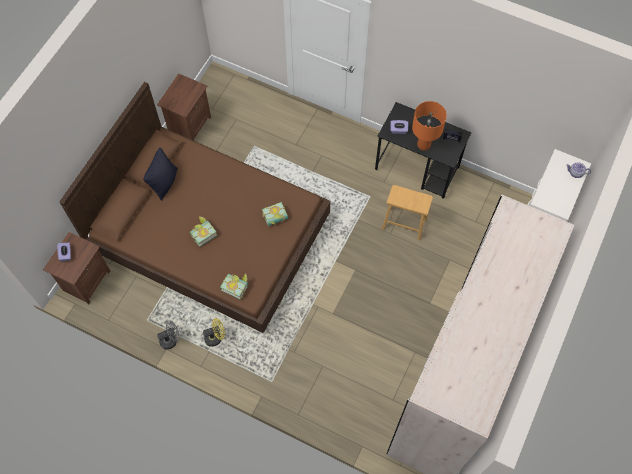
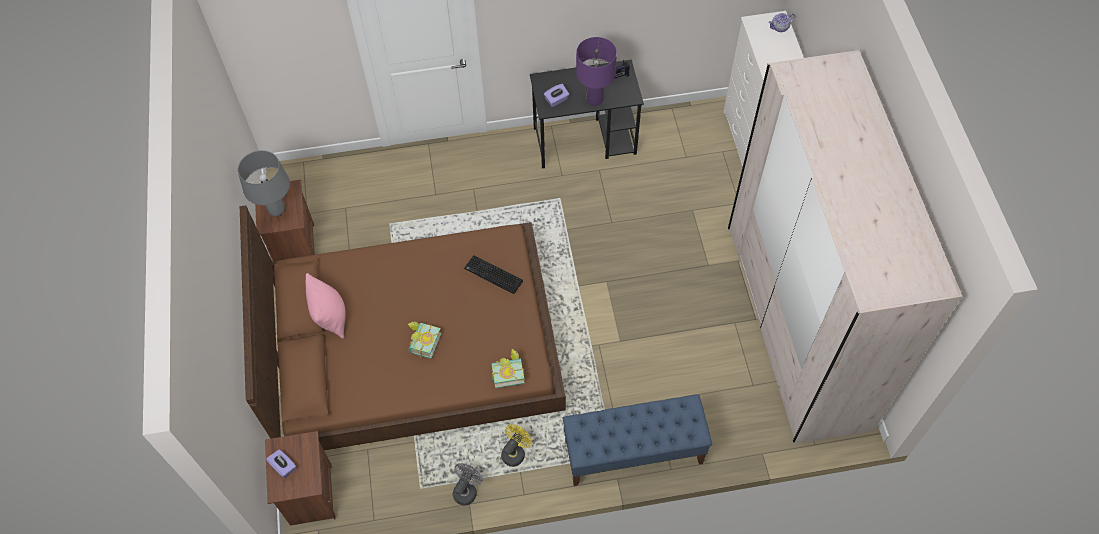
camera: 35 degrees left, 5 degrees down
(164, 183) = (331, 317): black pillow -> pink pillow
(179, 97) = (277, 210): none -> grey table lamp
(276, 219) = (492, 275): book -> keyboard
(283, 387) = (633, 452): none -> blue bench
(404, 223) = (617, 203): brown stool -> none
(424, 145) = (595, 99): orange table lamp -> purple table lamp

